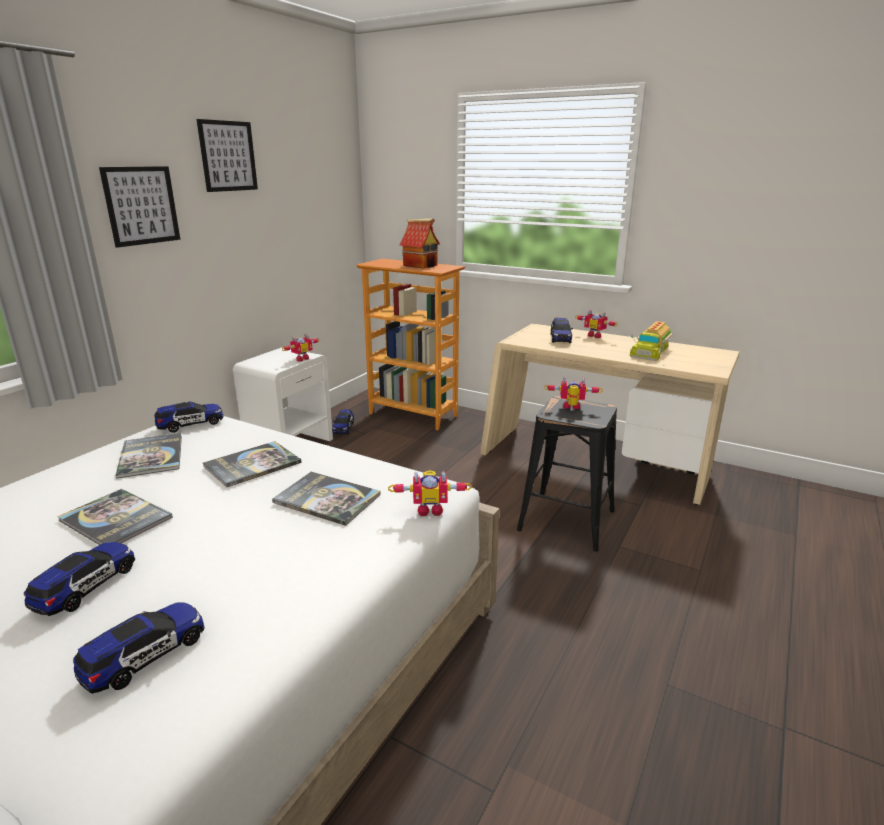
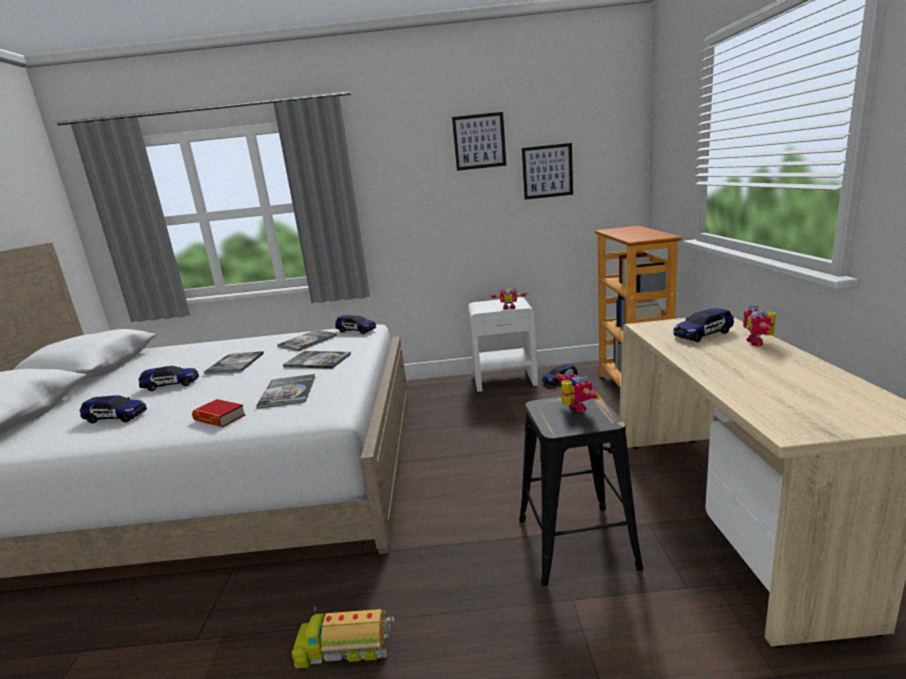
camera: 60 degrees right, 5 degrees down
(141, 205) = (402, 183): picture -> picture (547, 171)
(332, 554) = (219, 418): none -> book
(421, 265) = (642, 233): toy house -> none
(430, 509) = (294, 422): toy robot -> none
(650, 351) = (775, 377): toy truck -> toy truck (345, 646)

